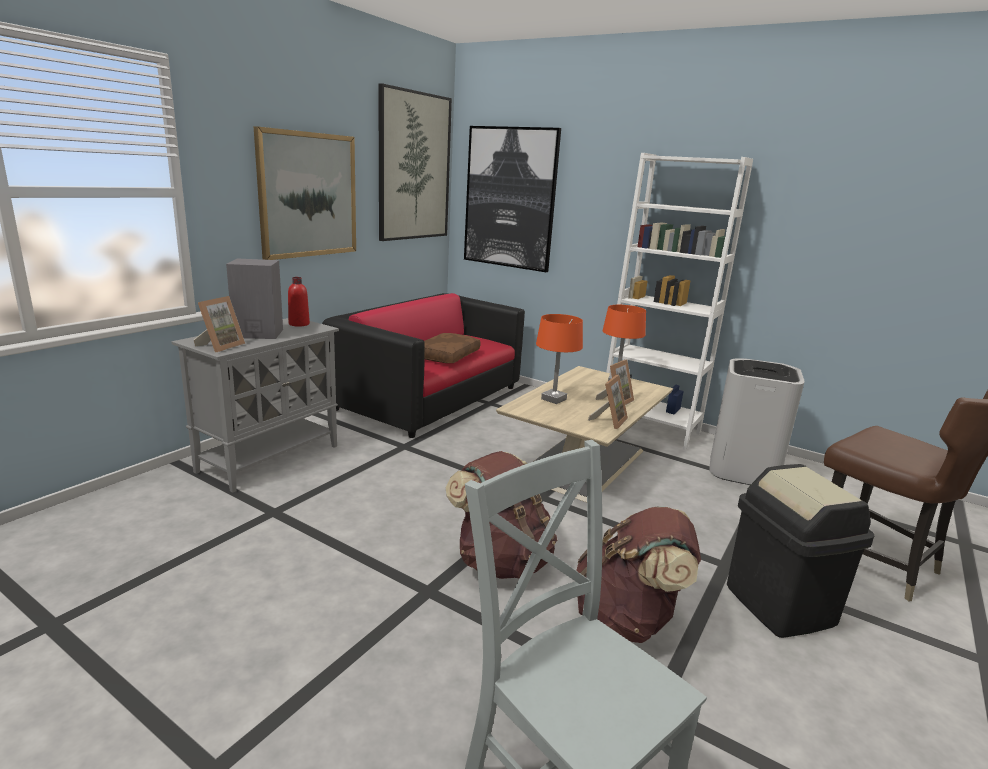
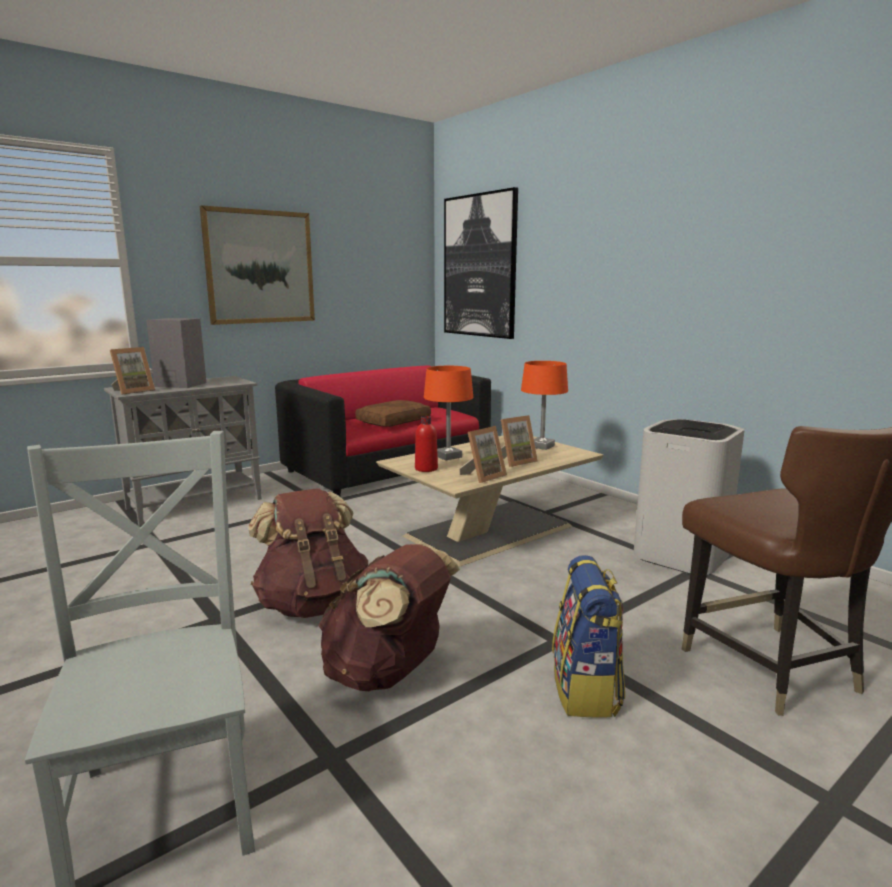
camera: 20 degrees right, 5 degrees down
(299, 324) = (227, 380): red bottle -> red bottle (426, 469)
(414, 167) = (385, 242): picture -> none
(649, 428) = (601, 507): white bookcase -> none
(780, 605) = (586, 690): black trash can -> backpack

